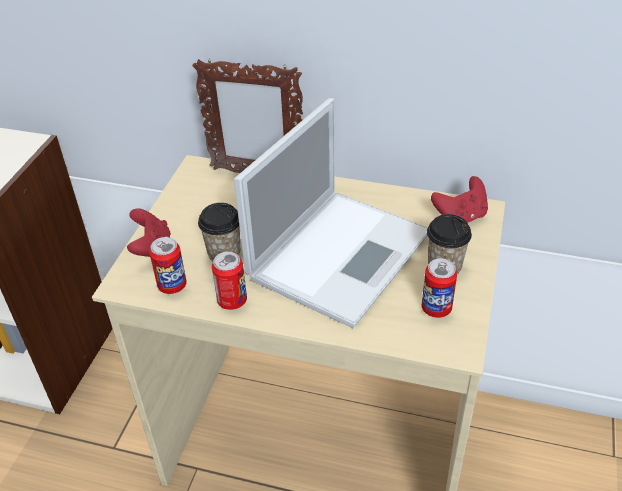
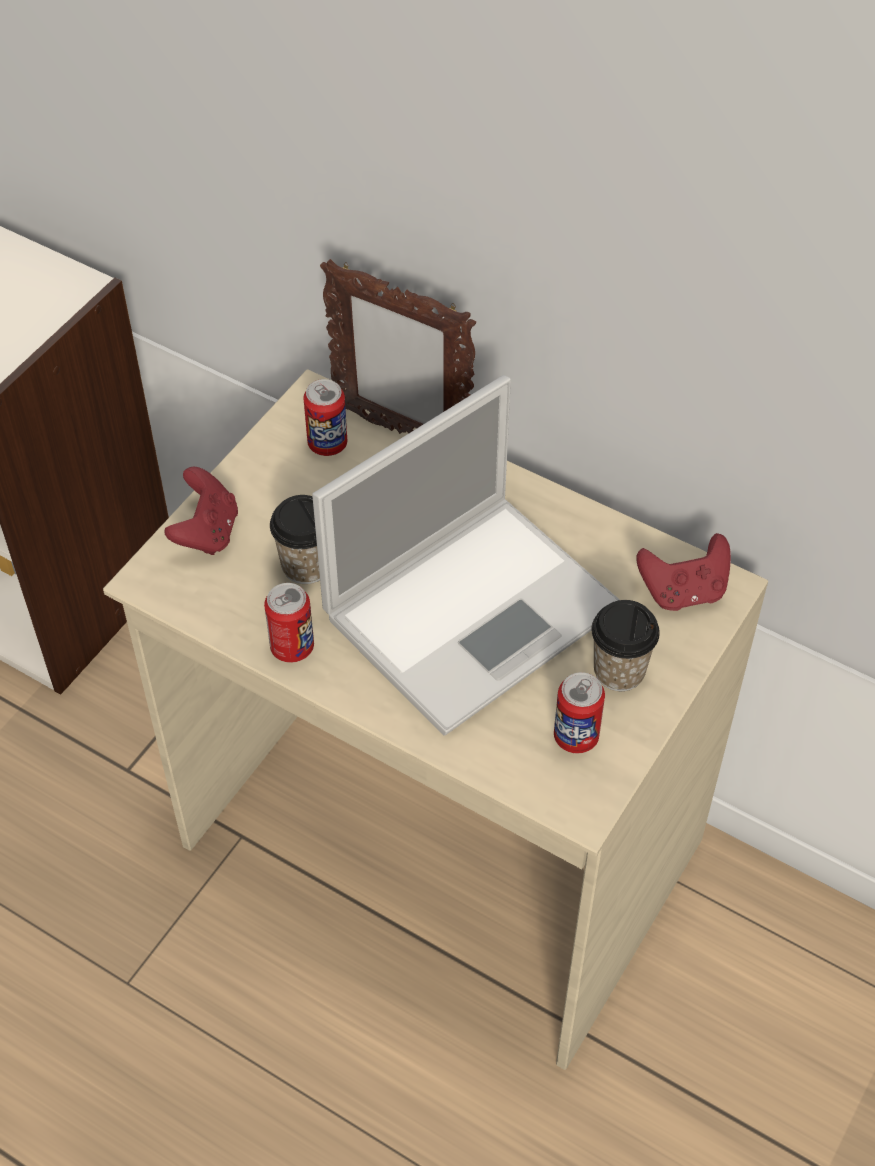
camera: 15 degrees right, 10 degrees up
(172, 286) = (217, 600): can -> can (327, 444)

